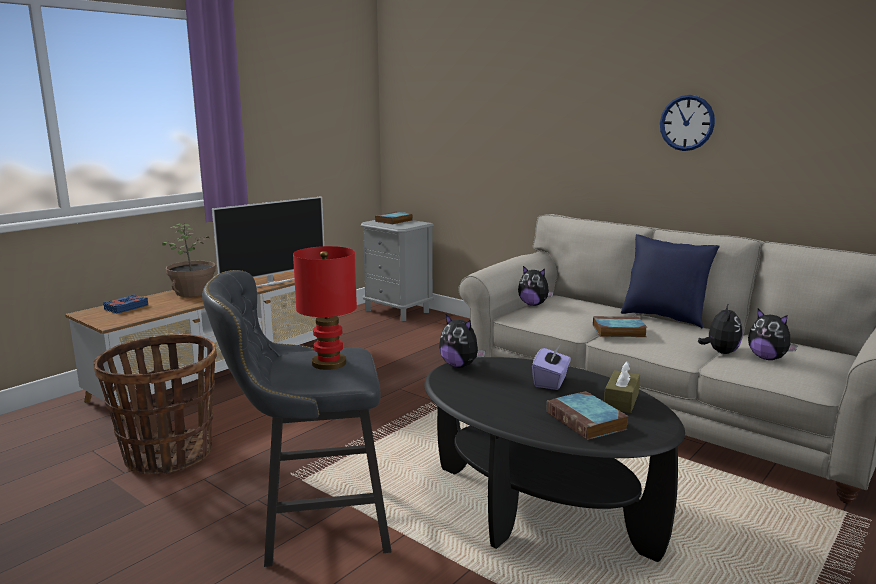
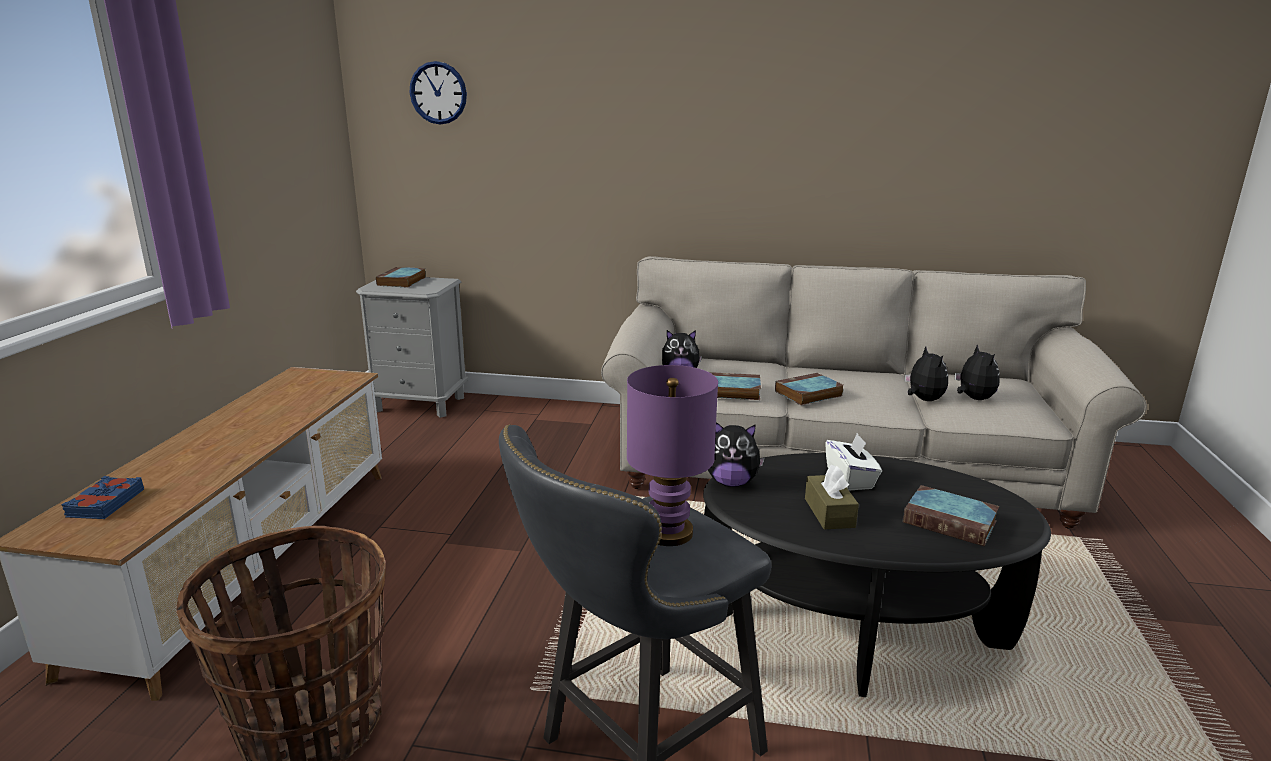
camera: 30 degrees left, 5 degrees up
(193, 292) = (195, 447): potted plant -> none
(272, 283) = (309, 406): television -> none
(328, 363) = (667, 532): red table lamp -> purple table lamp
(551, 381) = (850, 479): purple tissue box -> white tissue box
(555, 319) = (731, 391): none -> book
(621, 401) = (943, 486): brown tissue box -> brown tissue box (829, 513)
(664, 317) = (822, 367): blue pillow -> none
(687, 123) = (808, 140): wall clock -> wall clock (438, 93)
(767, 358) = (973, 398): plush toy -> plush toy turned 120 degrees counterclockwise

